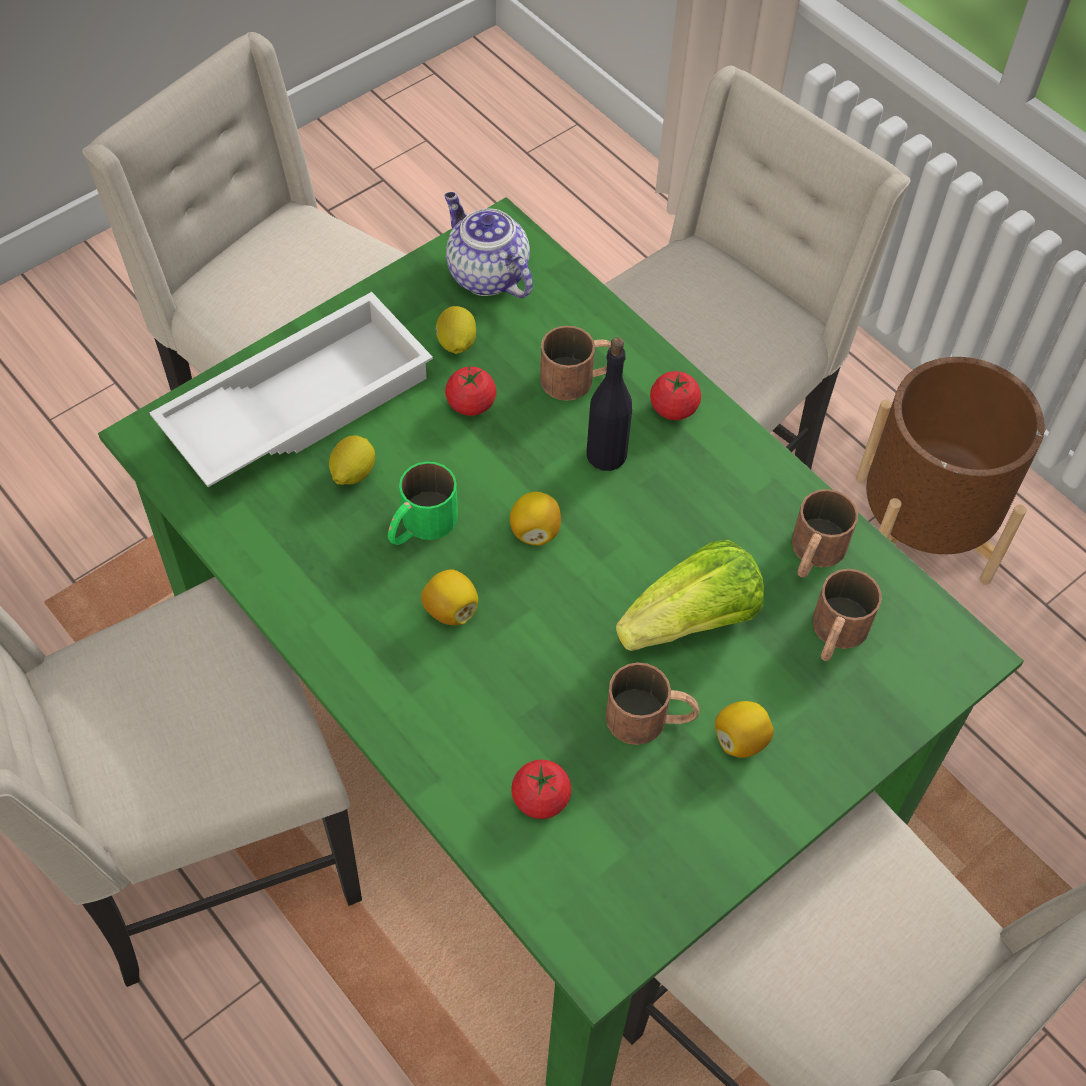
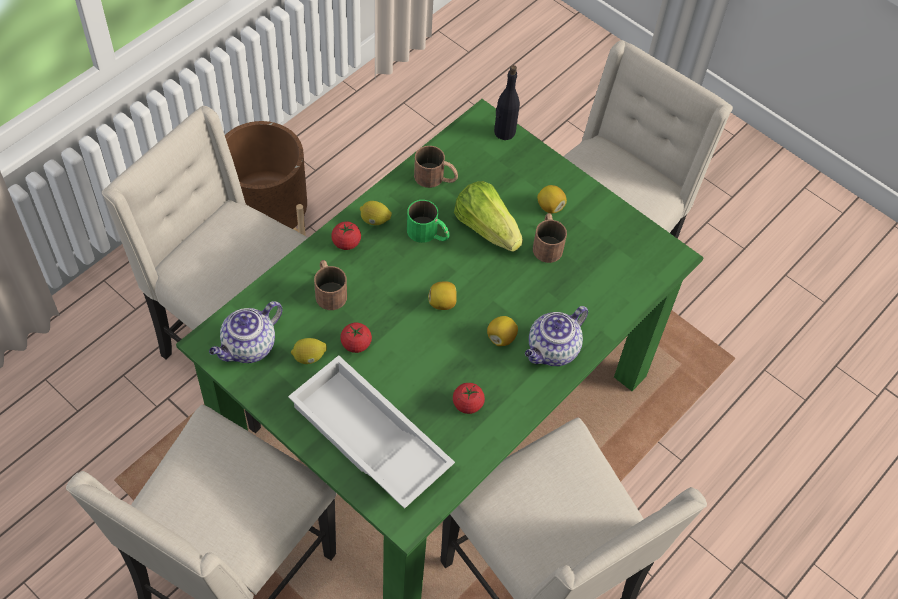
camera: 100 degrees left, 0 degrees up
(352, 473) = (417, 399): lemon -> lemon (375, 220)
(410, 687) = (552, 351): none -> teapot
(420, 525) = (448, 359): green mug -> green mug (428, 234)
(540, 799) = (601, 286): tomato -> tomato (467, 404)
(606, 454) = (384, 273): black bottle -> black bottle (504, 132)
(835, 635) = (483, 169): brown mug -> none

